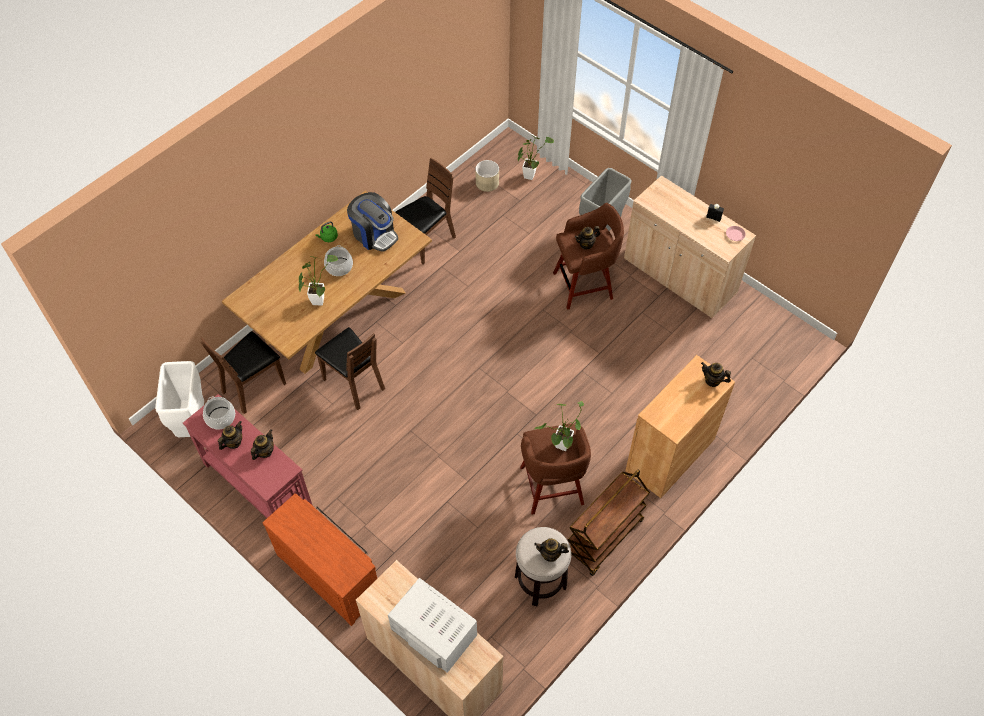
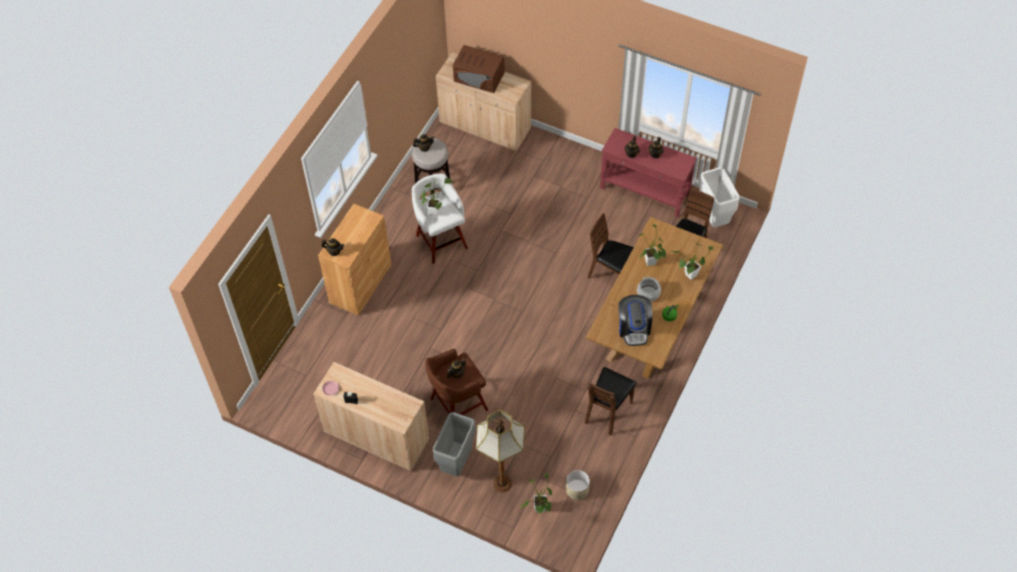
camera: 165 degrees right, 0 degrees up
(220, 418) = (673, 166): cooking pot -> none
(283, 274) = (689, 276): none -> potted plant
(330, 573) = (570, 155): brown dresser -> none
(374, 234) = (634, 328): coffee machine -> coffee machine turned 120 degrees counterclockwise
(433, 631) = (479, 77): white microwave -> brown microwave
(552, 488) = (441, 240): brown stool -> white stool
(560, 204) = (501, 484): none -> floor lamp
(604, 538) = (396, 218): brown cart -> none

